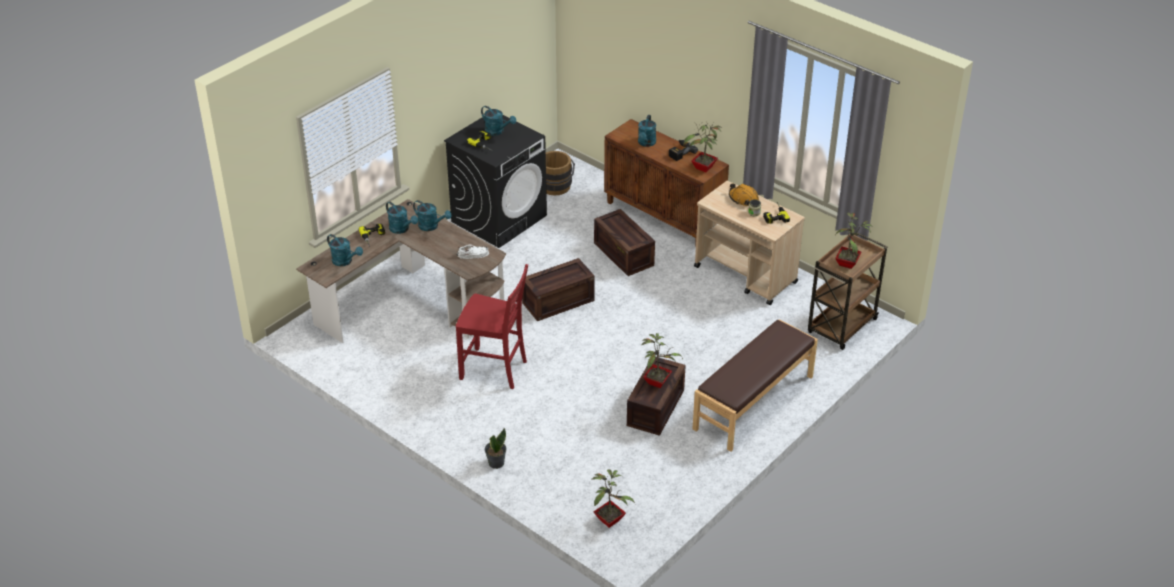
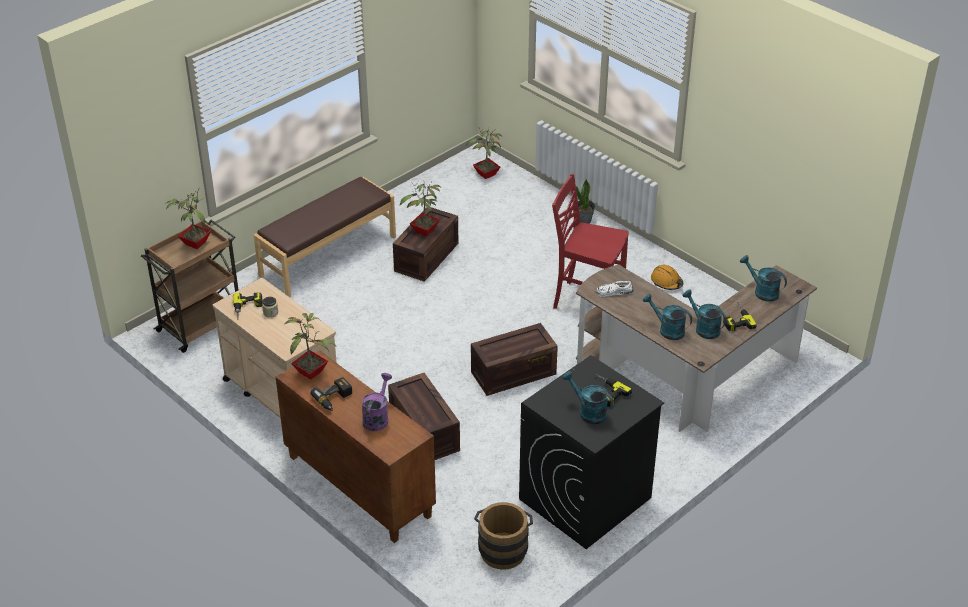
camera: 175 degrees left, 0 degrees up
(646, 143) = (377, 417): turquoise watering can -> purple watering can
(743, 199) = (276, 332): orange hard hat -> orange hard hat (666, 282)

